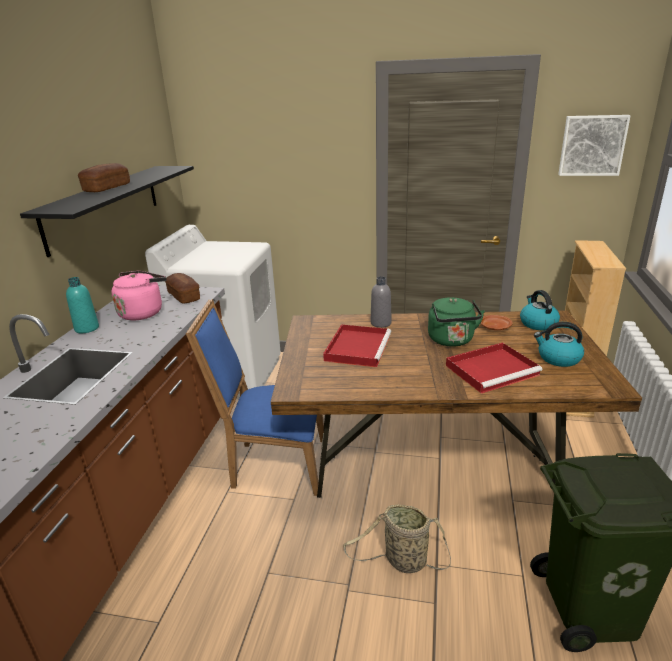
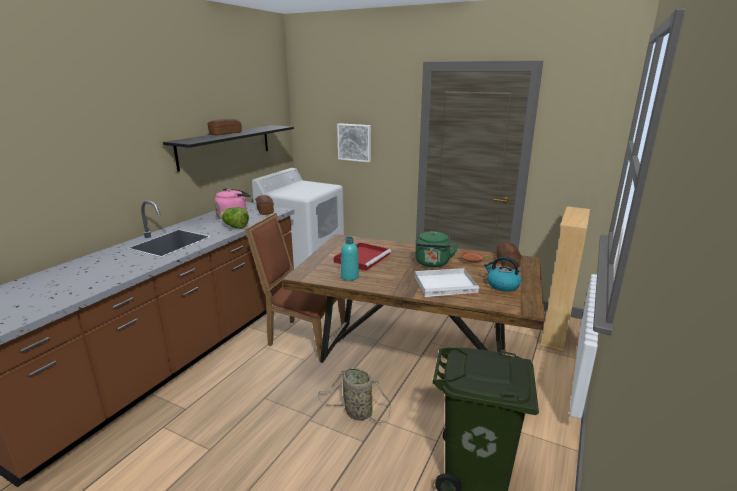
camera: 15 degrees right, 5 degrees down
(87, 328) = (195, 220): turquoise bottle -> turquoise bottle (350, 277)
(158, 330) = (235, 227): none -> lettuce
(274, 464) = (303, 337): blue chair -> brown chair
(381, 323) = (391, 246): grey bottle -> none
(493, 370) = (446, 285): red tray -> white tray
(537, 323) = (507, 262): kettle -> bread
(592, 145) = (583, 132): picture -> picture (355, 142)

